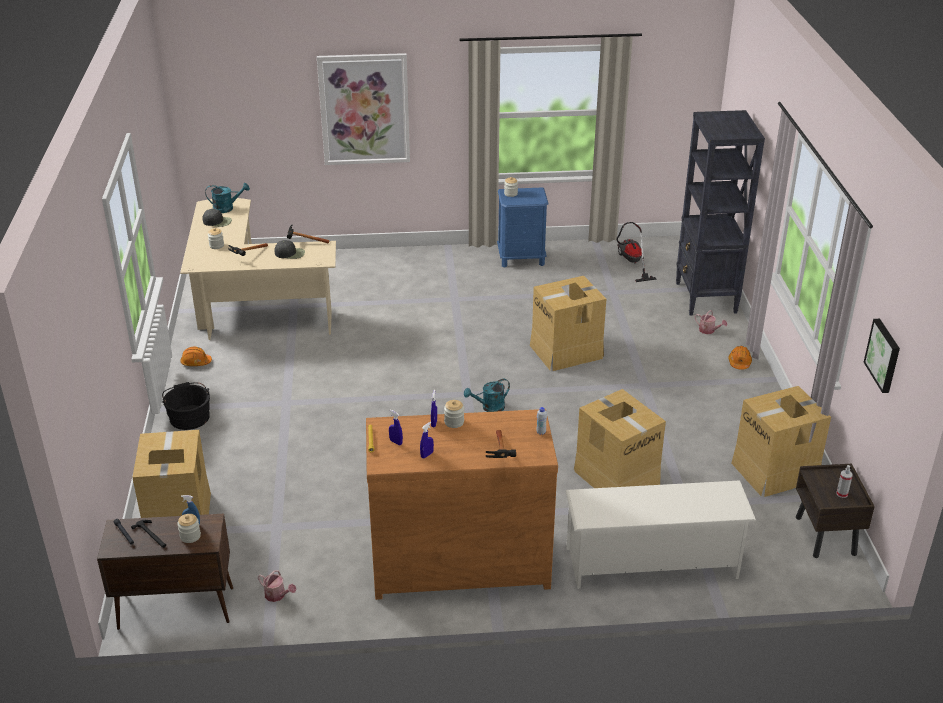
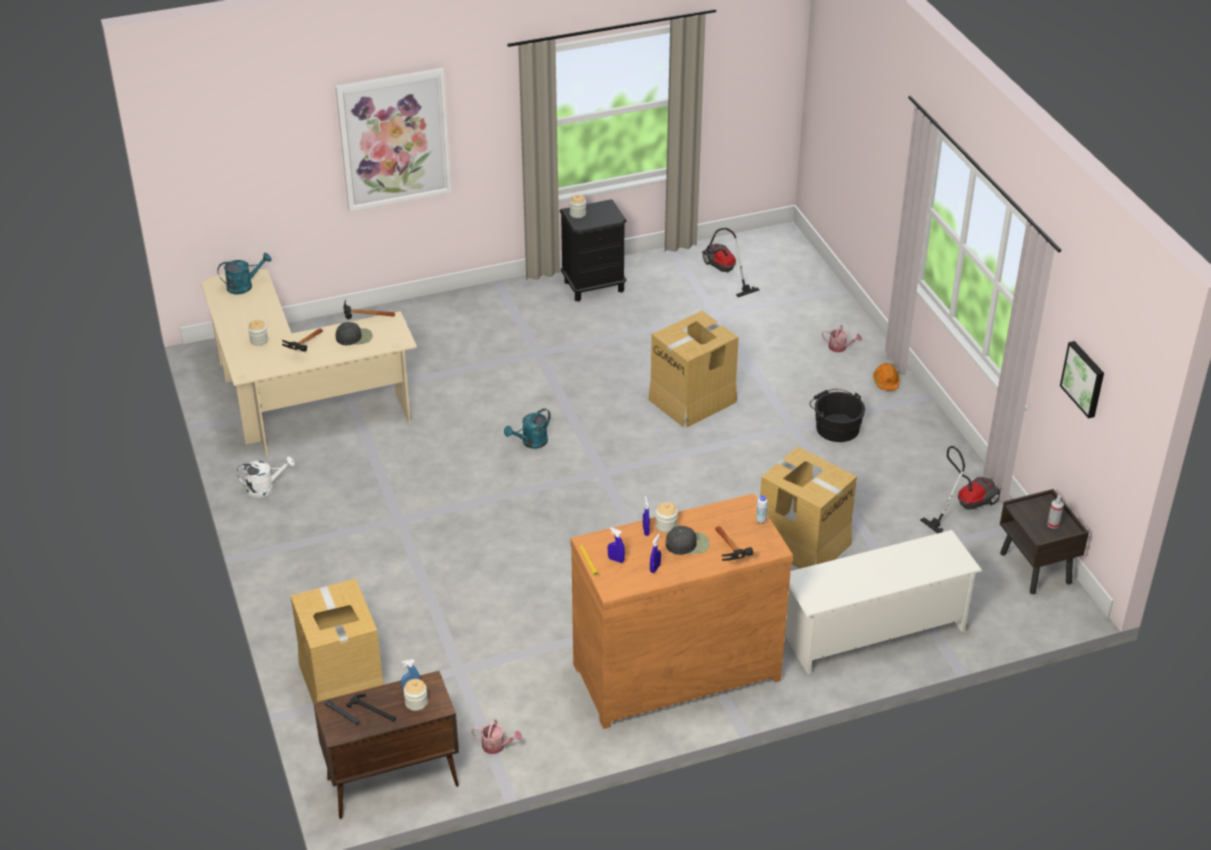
camera: 15 degrees left, 5 degrees up
(189, 416) = (292, 557): black bucket -> black bucket (835, 427)
(196, 362) = (265, 488): orange hard hat -> white watering can
(217, 221) = (242, 307): black cap -> black cap (688, 544)
(489, 408) = (634, 485): turquoise watering can -> turquoise watering can (531, 443)
(521, 258) = (594, 286): blue nightstand -> black nightstand
(705, 298) = (823, 306): black bookcase -> none
(775, 471) = (964, 505): cardboard box -> vacuum cleaner

